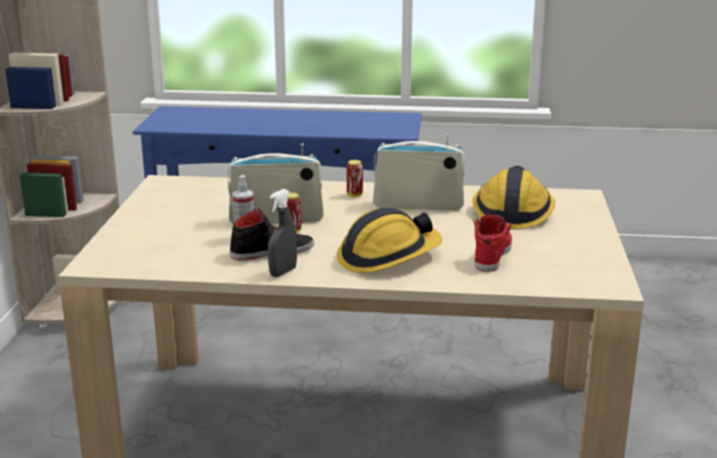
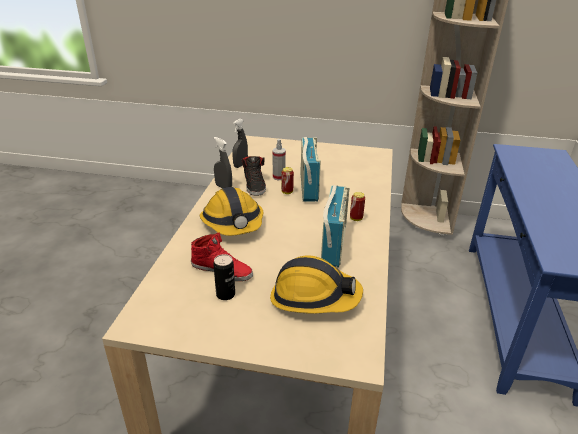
camera: 95 degrees right, 10 degrees up
(199, 267) = (240, 165): none -> grey spray bottle
(534, 249) = (225, 294): none -> can

